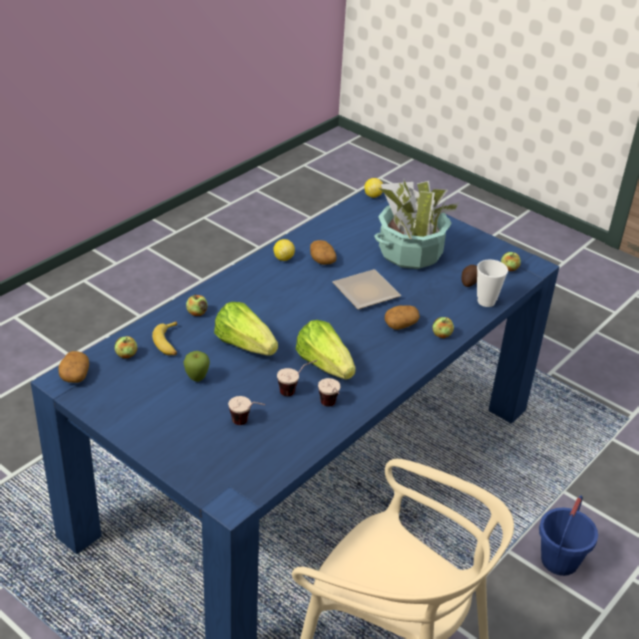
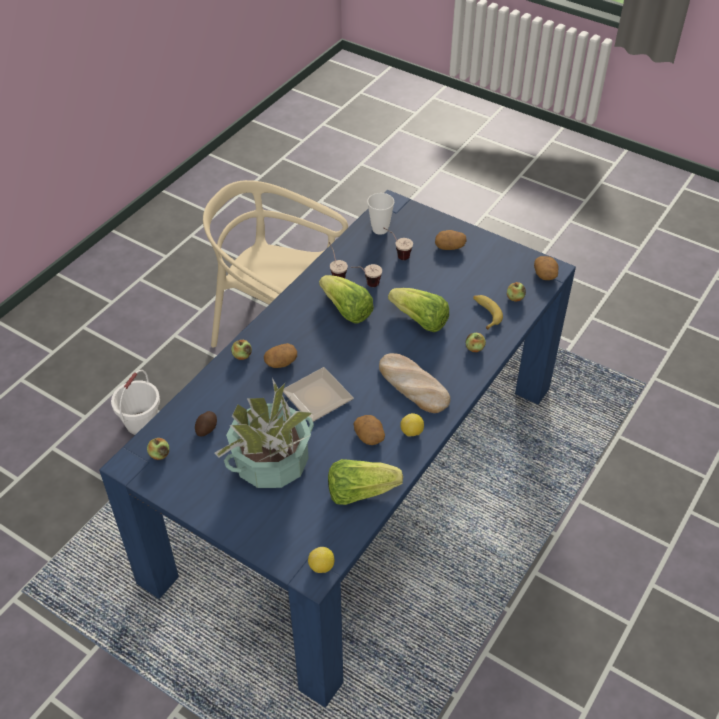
camera: 175 degrees right, 10 degrees up
(174, 426) = (450, 246): none -> potato
(197, 379) = (448, 284): apple -> none
(272, 290) = (412, 385): none -> bread
(337, 229) = (360, 492): none -> lettuce
(486, 301) = (193, 403): cup -> cup (380, 229)
(560, 561) = (141, 423): blue bucket -> white bucket

